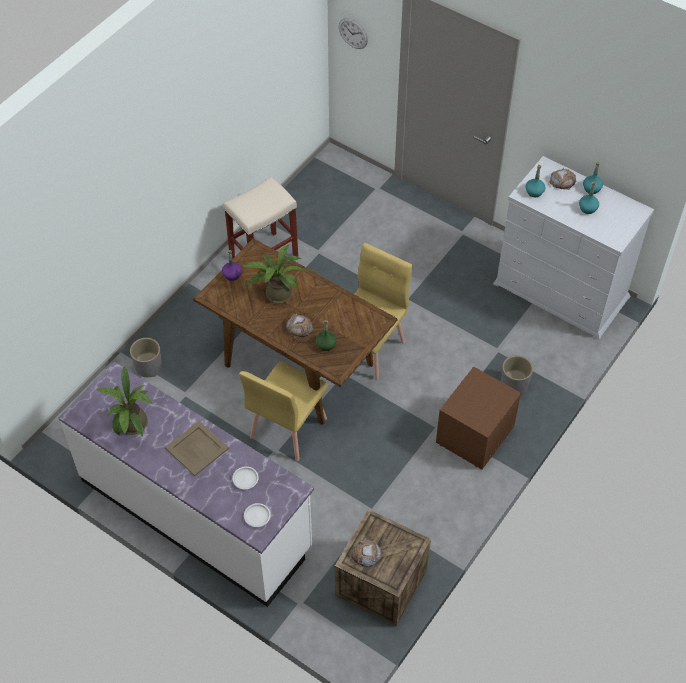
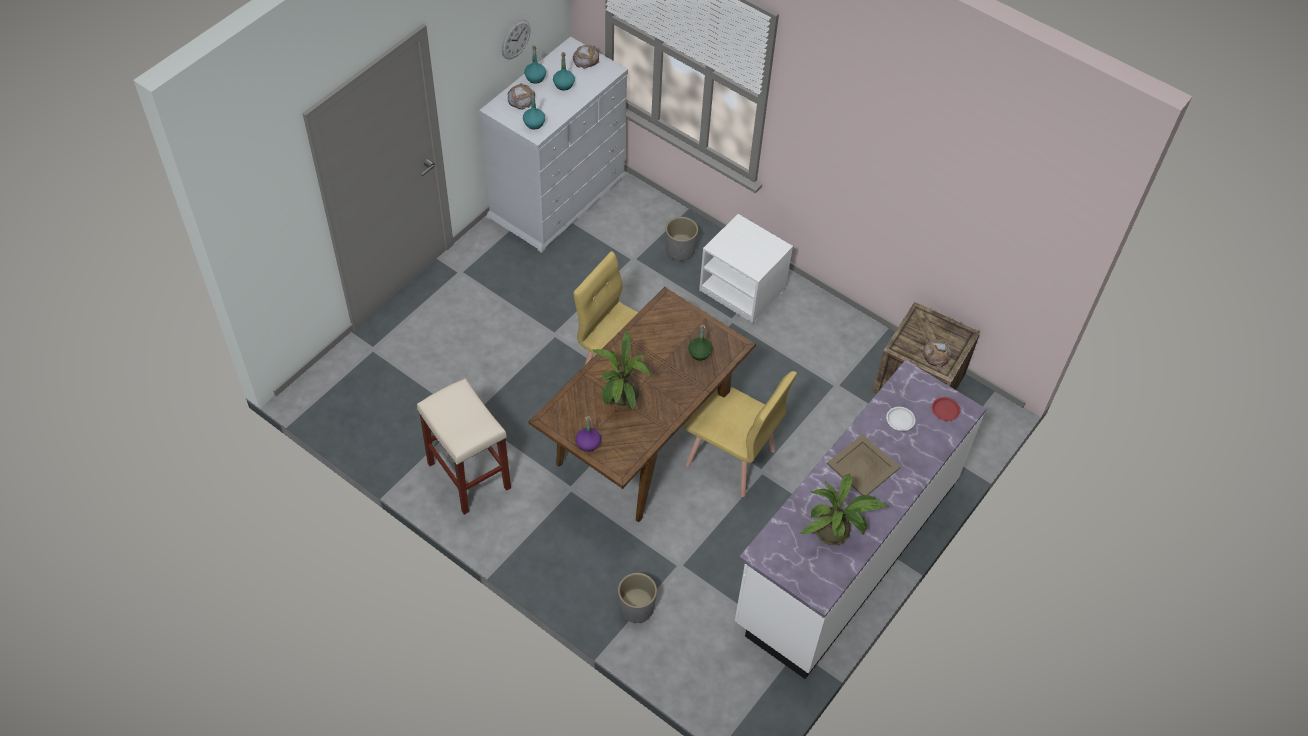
camera: 90 degrees left, 0 degrees up
(257, 516) = (945, 410): white plate -> red plate
(299, 327) = (674, 377): bread -> bread (586, 59)
(353, 33) = (267, 237): wall clock -> wall clock (515, 39)
(475, 435) = (743, 289): brown nightstand -> white nightstand

